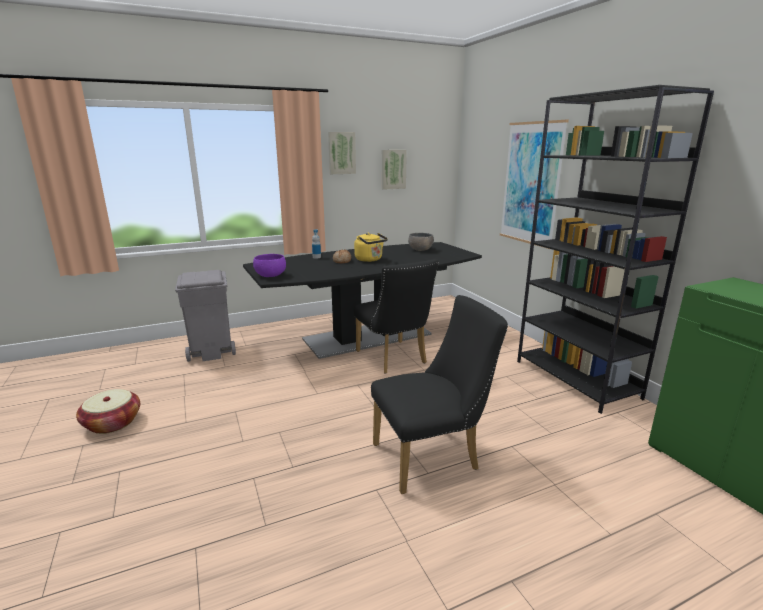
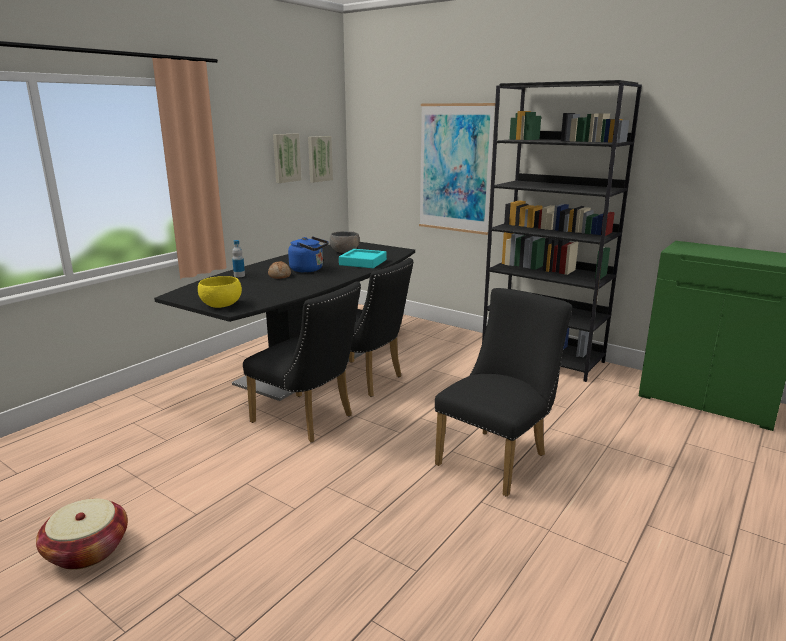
camera: 30 degrees left, 0 degrees up
(211, 351) = (122, 428): grey trash can -> none
(270, 275) = (221, 305): purple bowl -> yellow bowl
(321, 379) = (308, 421): none -> black chair
(341, 153) = (231, 140): picture -> picture (319, 159)
(370, 260) = (309, 270): yellow kettle -> blue kettle
(419, 260) = (363, 262): none -> turquoise tray

